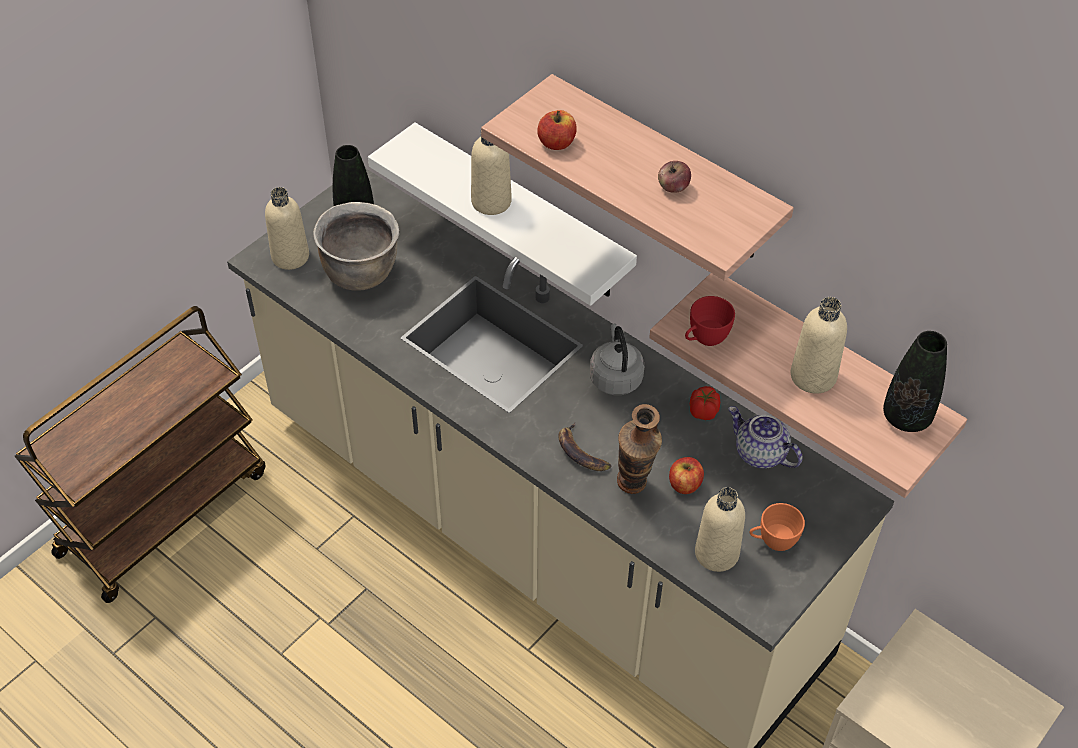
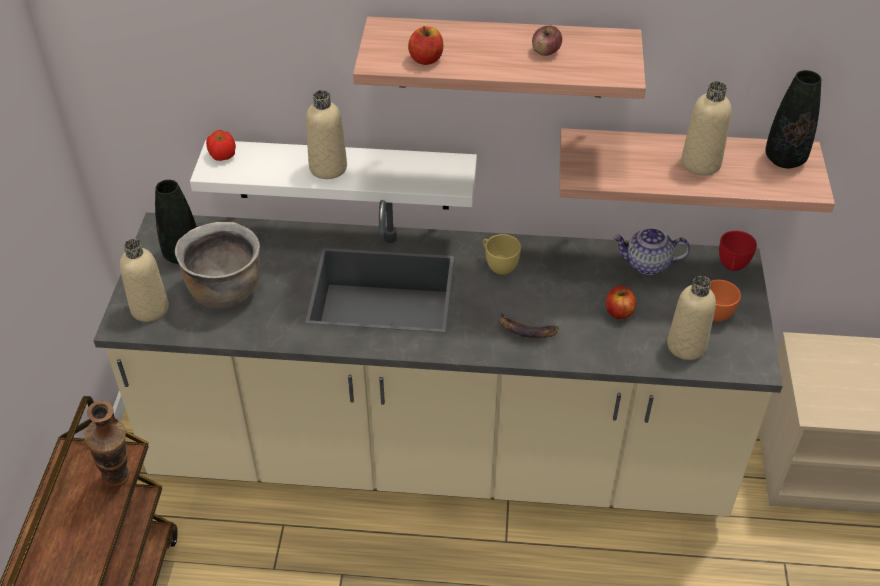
camera: 35 degrees left, 5 degrees down
(615, 377) = (498, 265): grey kettle -> yellow cup
(633, 491) = (589, 336): vase -> vase (121, 482)
(703, 412) = (582, 257): tomato -> tomato (222, 156)
(704, 339) = (605, 175): red cup -> red cup (732, 267)

